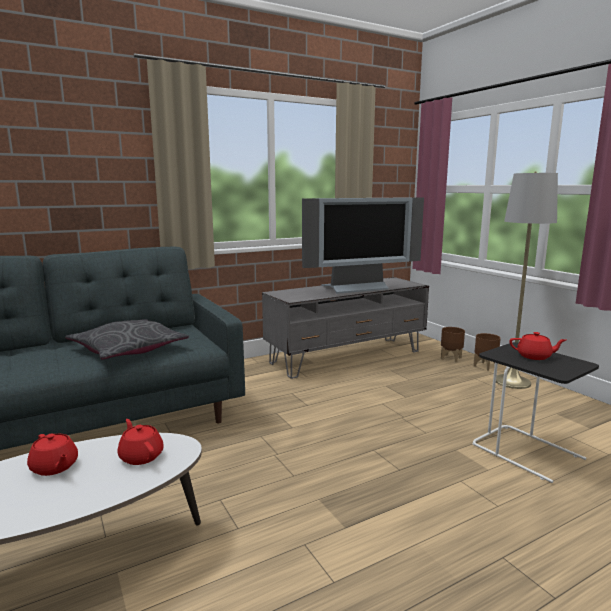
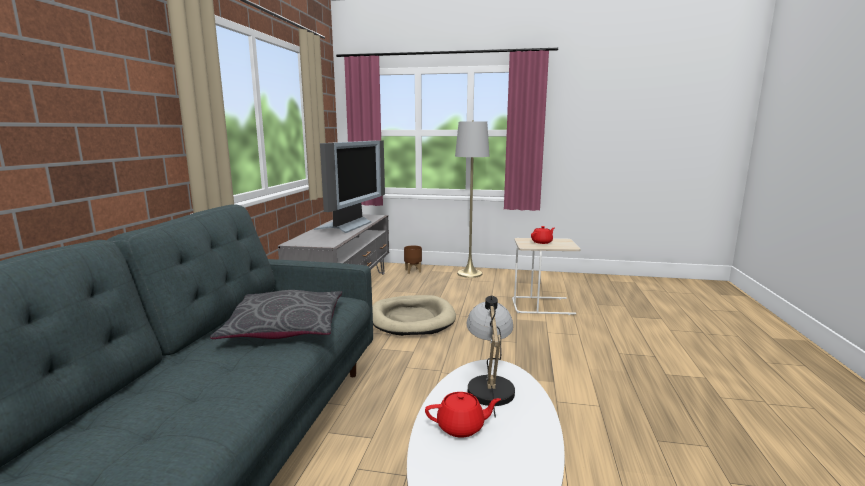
camera: 50 degrees left, 0 degrees up
(141, 456) = (489, 385): red teapot -> table lamp
(351, 401) = (412, 319): none -> beige dog bed
(485, 366) = (440, 269): brown planter -> none
(527, 452) = (543, 305): black side table -> beige side table

